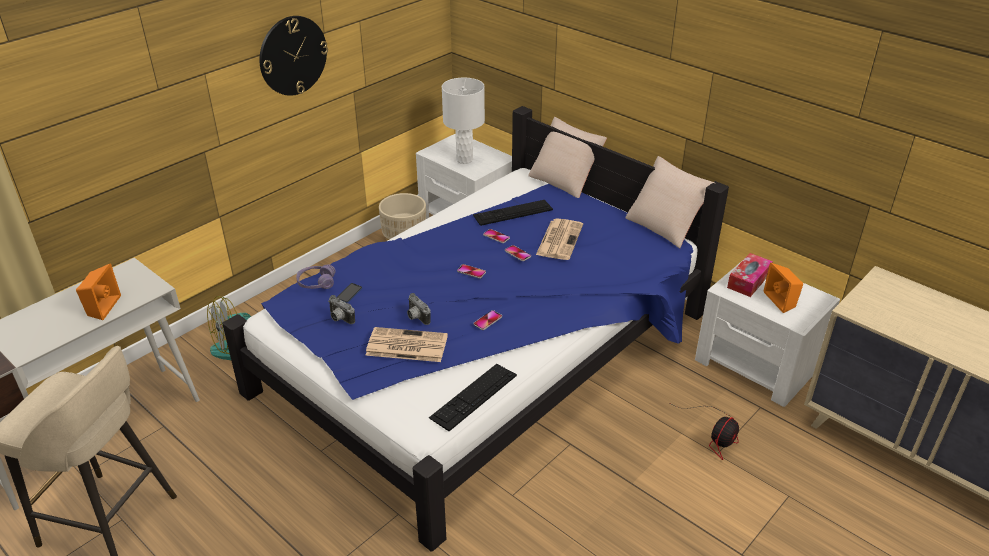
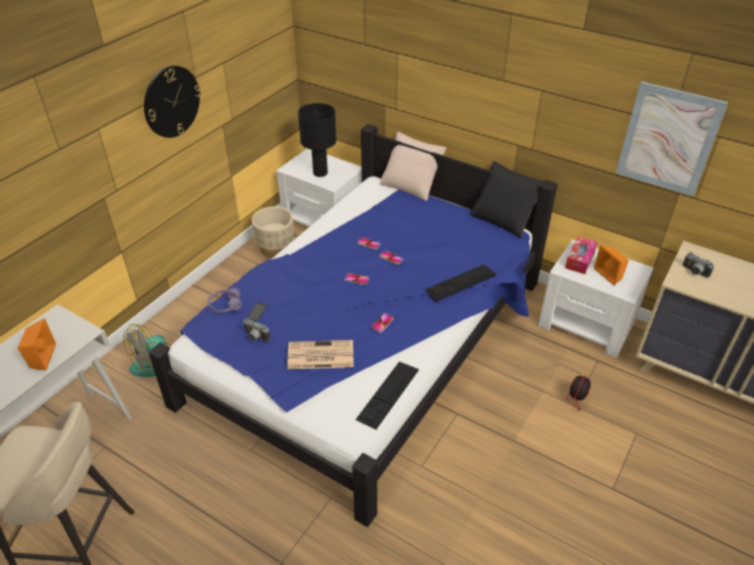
camera: 10 degrees left, 5 degrees up
(416, 317) = (321, 328): camera -> camera (694, 272)
(464, 159) = (320, 173): white table lamp -> black table lamp
(513, 212) = (376, 219): keyboard -> keyboard (460, 282)
(559, 239) = (422, 241): newspaper -> none
(665, 226) = (504, 218): beige pillow -> black pillow
(855, 136) = (668, 139): none -> picture

